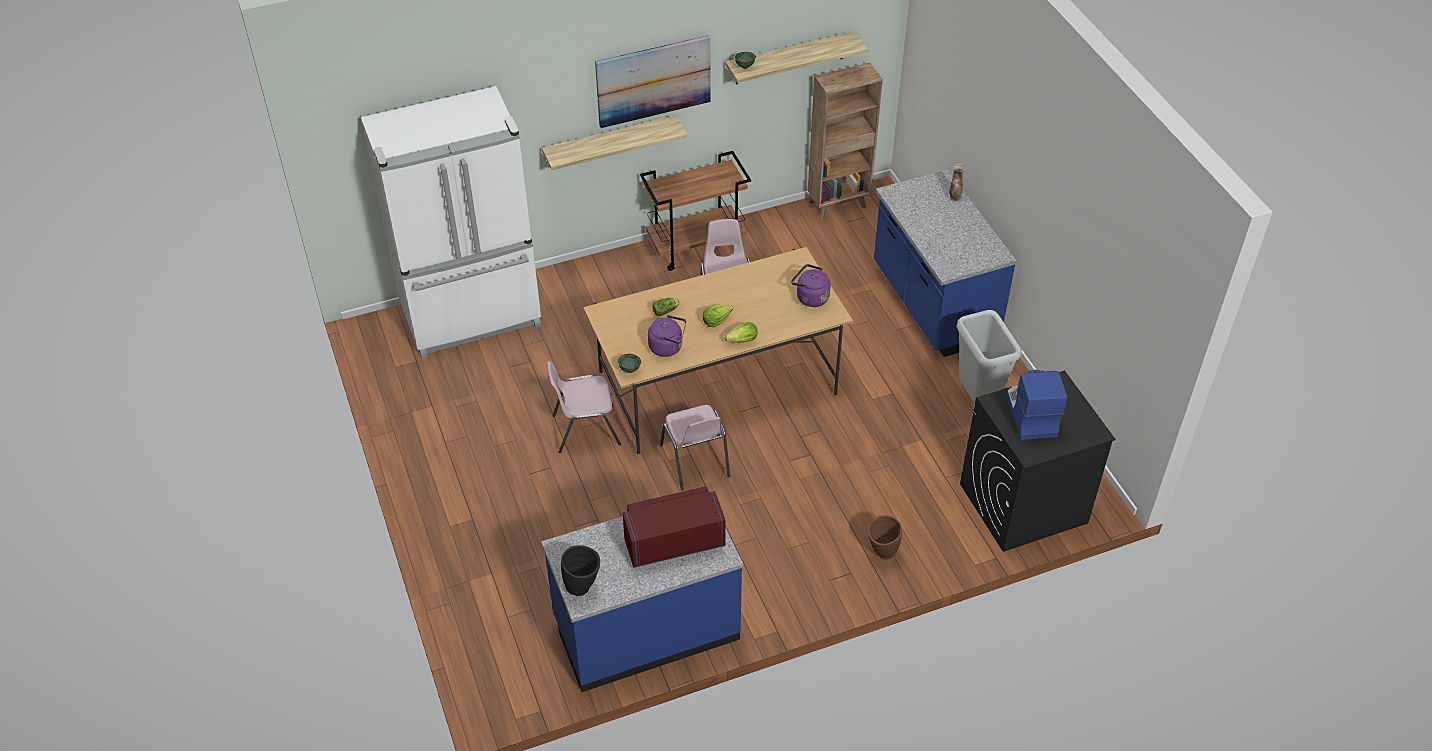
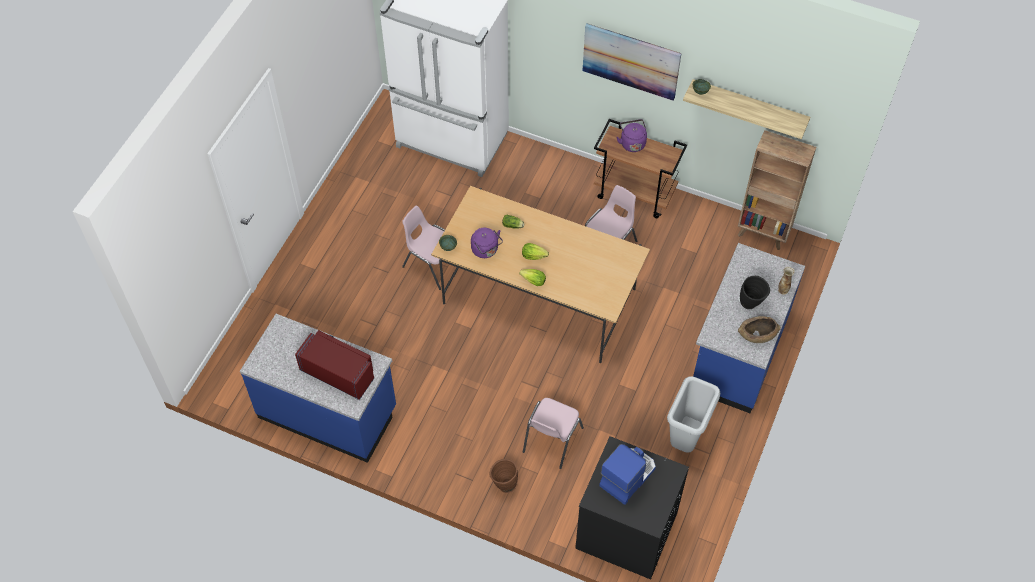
camera: 45 degrees right, 10 degrees up
(583, 587) = (265, 358): black vase -> black vase (751, 304)
(610, 143) = (590, 84): shelf -> none
(695, 462) = (468, 336): pink chair -> pink chair (551, 440)
(810, 297) = (608, 286): purple kettle -> purple kettle (632, 143)
(979, 242) = (757, 334): none -> brown bowl

